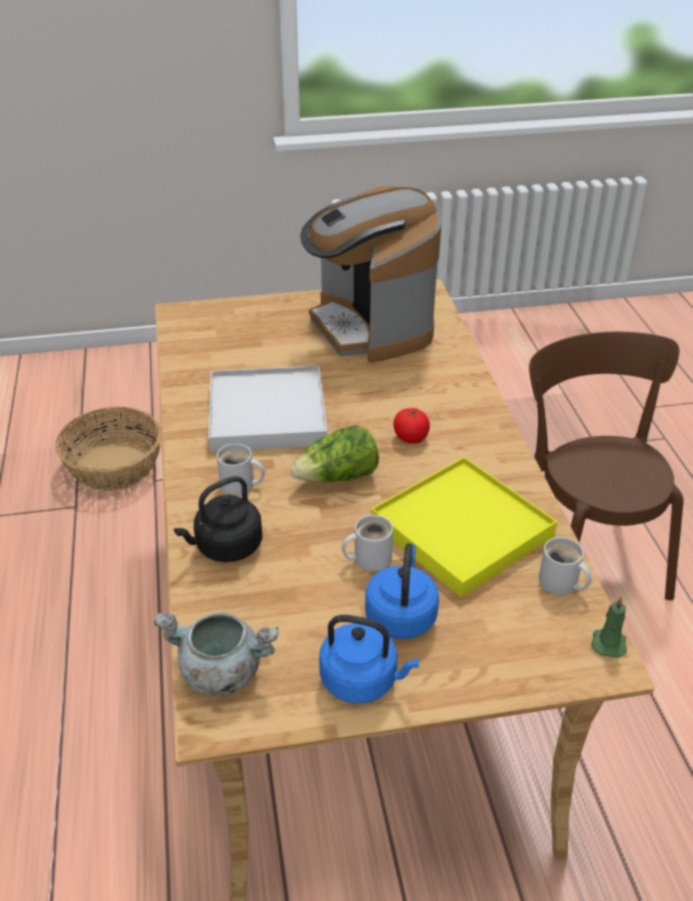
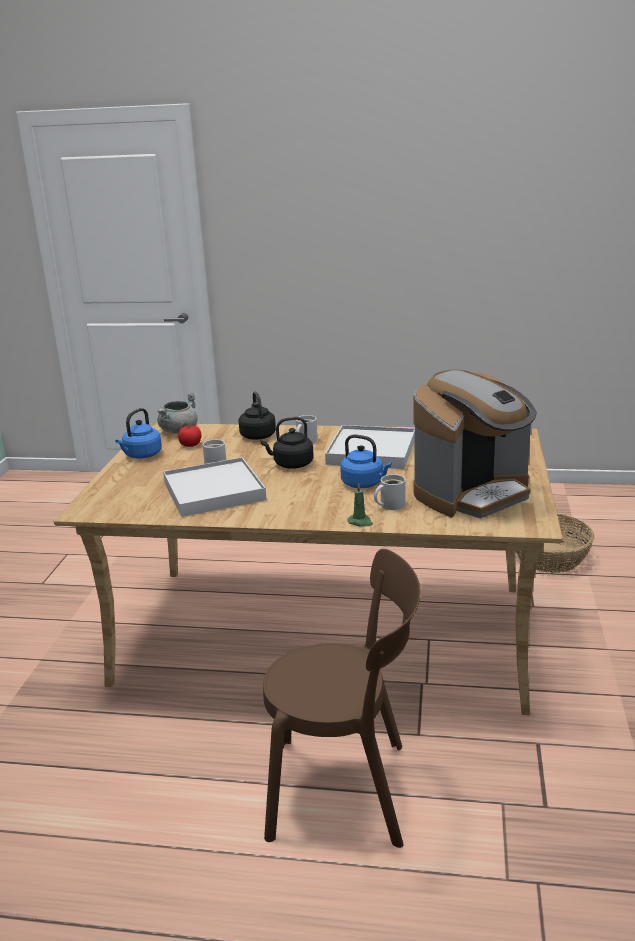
camera: 110 degrees right, 15 degrees down
(338, 477) = (291, 464): lettuce -> black kettle
(370, 327) = (473, 494): coffee machine -> coffee machine turned 150 degrees clockwise
(401, 615) = (169, 467): blue kettle -> blue kettle (364, 484)
(411, 437) = (314, 489): tomato -> tomato (190, 445)
(462, 530) = (213, 491): yellow tray -> white tray
(560, 584) = (144, 510): white mug -> white mug (390, 505)
(608, 642) = (92, 514): green candle -> green candle (360, 522)

